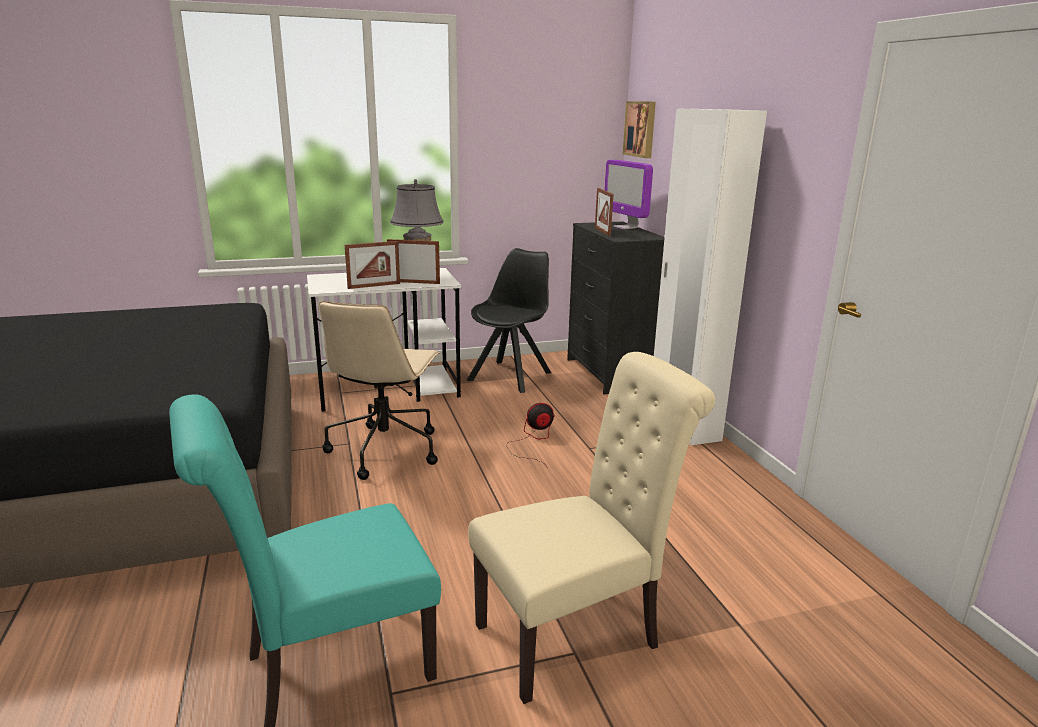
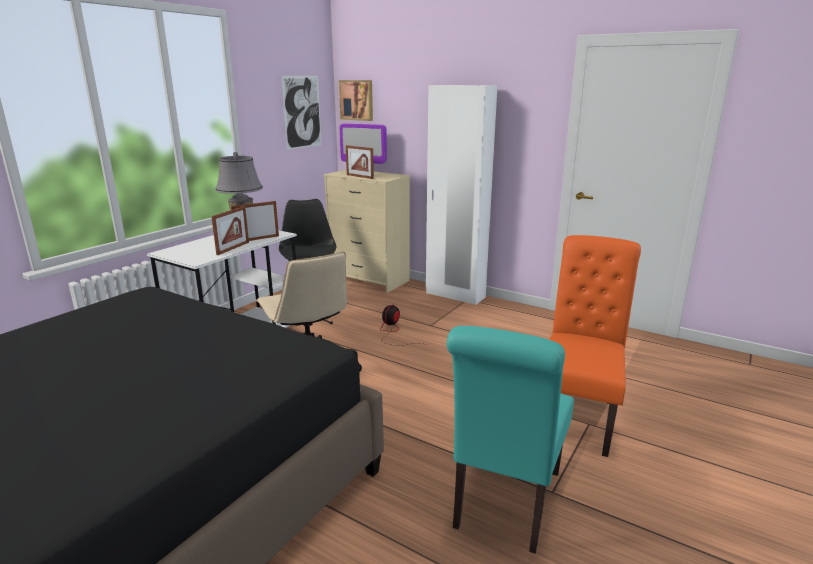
camera: 40 degrees left, 0 degrees up
(563, 141) = (302, 112): none -> picture
(577, 633) = (576, 415): beige chair -> orange chair
(608, 373) = (369, 280): black dresser -> beige dresser

